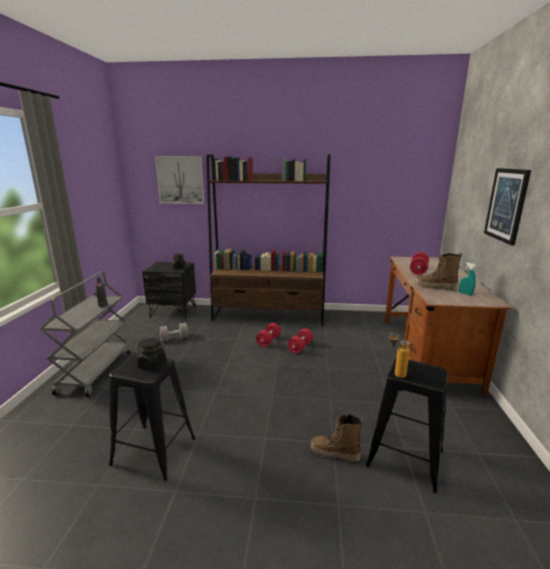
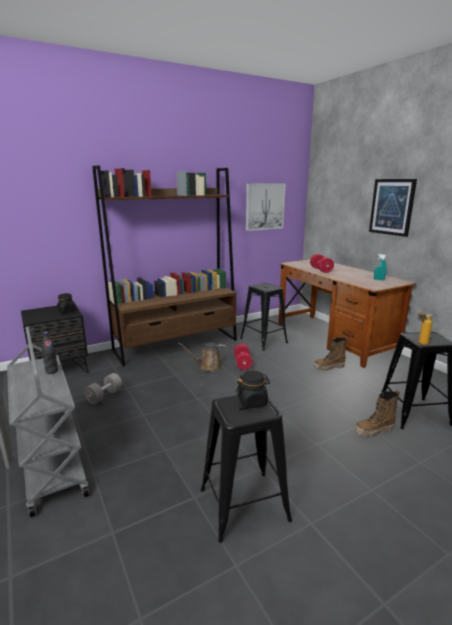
camera: 35 degrees left, 0 degrees up
(180, 180) = (48, 198): picture -> picture (264, 206)
(268, 341) = (208, 367): red dumbbell -> brown watering can
(347, 333) = (263, 340): none -> black stool
(435, 287) = (355, 279): boot -> boot (329, 367)

